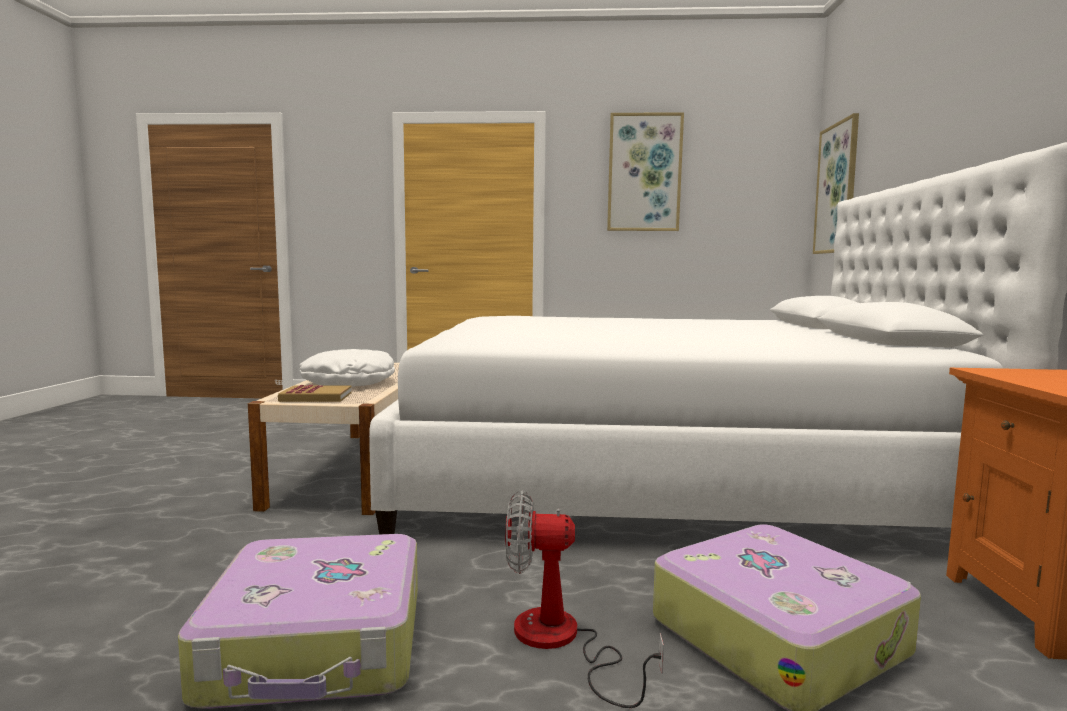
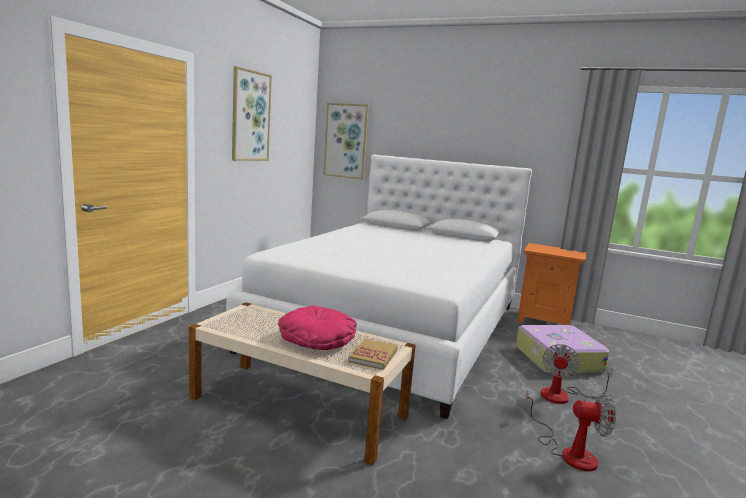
camera: 70 degrees left, 5 degrees up
(318, 645) = (569, 452): suitcase -> fan
(350, 382) = (318, 339): white pillow -> pink pillow

